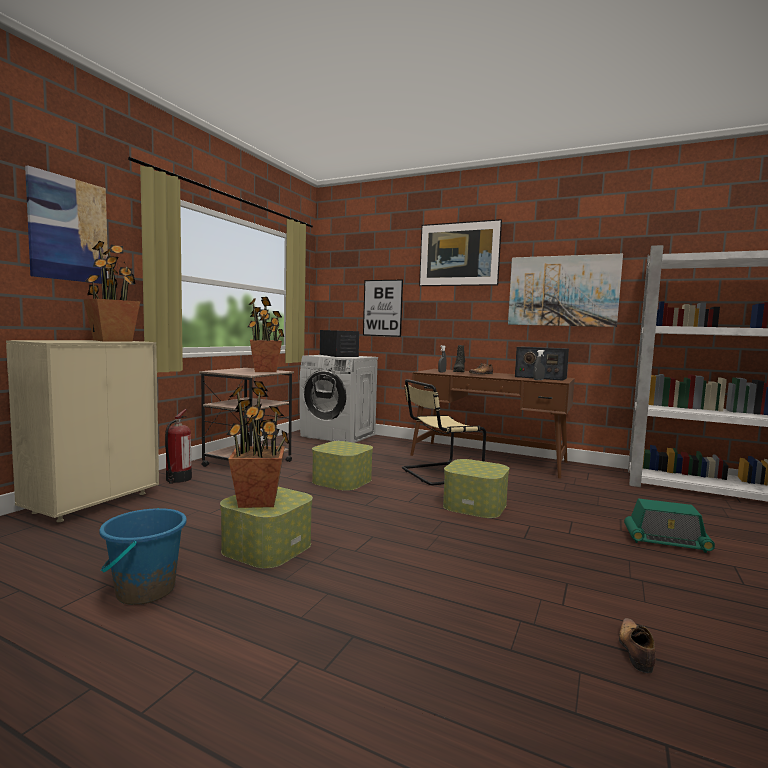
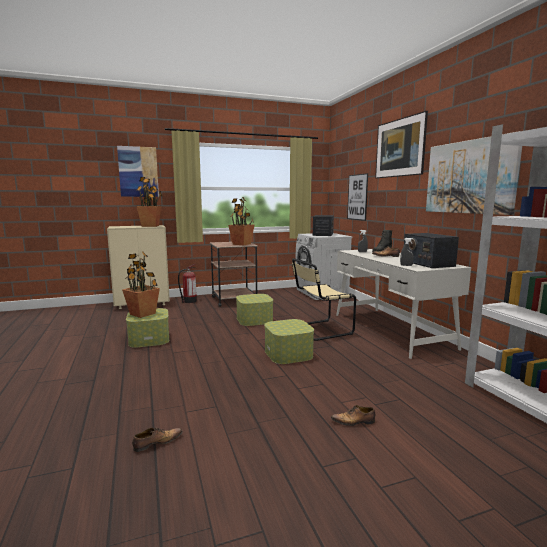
camera: 45 degrees right, 5 degrees up
(145, 590) = (86, 340): blue bucket -> none
(437, 474) = (319, 330): beige chair -> beige chair turned 45 degrees counterclockwise
(488, 459) = (390, 330): brown desk -> white desk
(666, 541) = (354, 422): radio -> shoe

